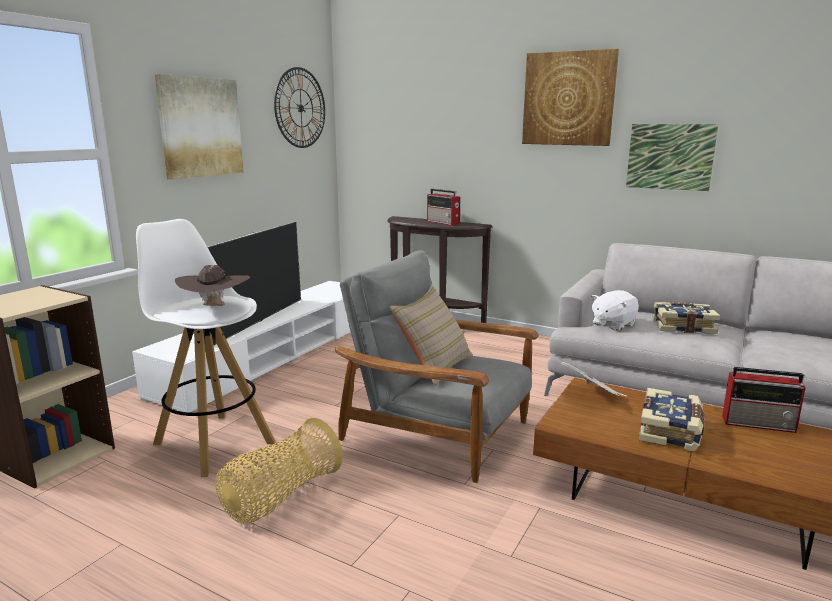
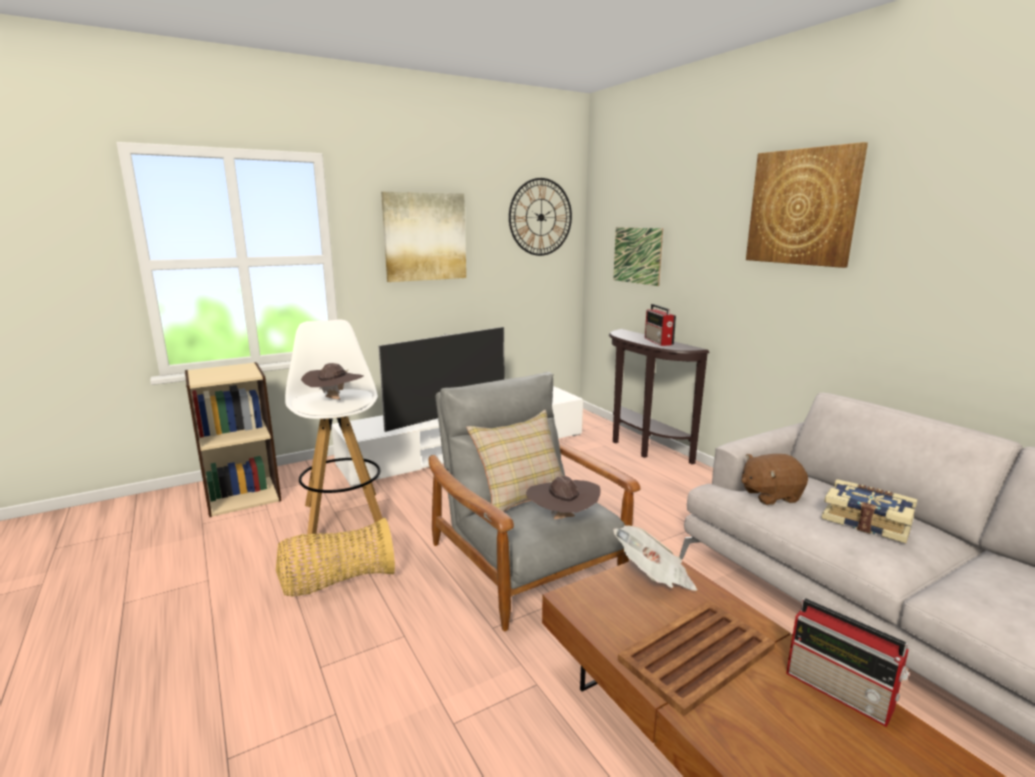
camera: 30 degrees right, 0 degrees up
(493, 373) = (562, 520): none -> brown hat
(612, 324) = (770, 495): white plush toy -> brown plush toy
(670, 157) = (926, 286): picture -> picture (637, 255)
(671, 431) = (695, 655): book -> brown tray

